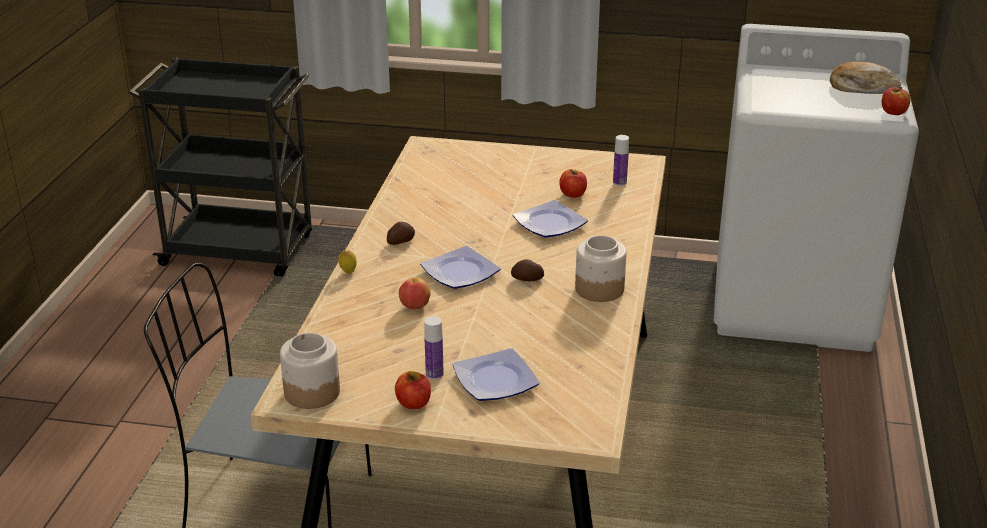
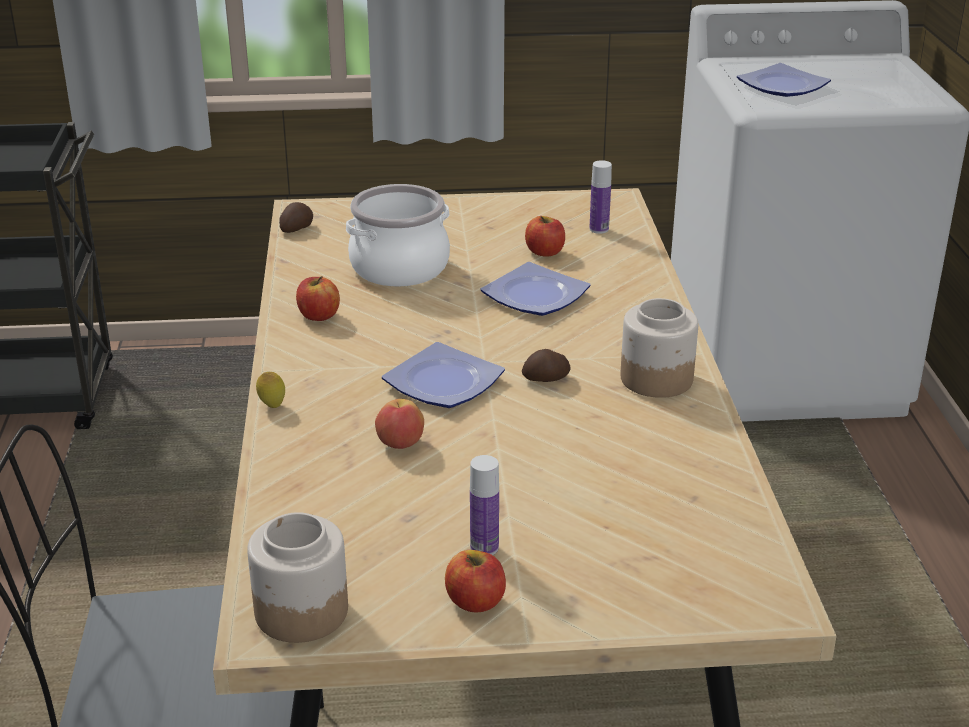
camera: 15 degrees left, 0 degrees up
(400, 241) = (331, 348): potato -> potato (296, 228)
(470, 193) = (399, 267): none -> cooking pot
(496, 379) = (582, 539): plate -> plate (782, 86)
(862, 88) = (870, 72): bread -> none
(893, 112) = (930, 97): apple -> apple (318, 315)

